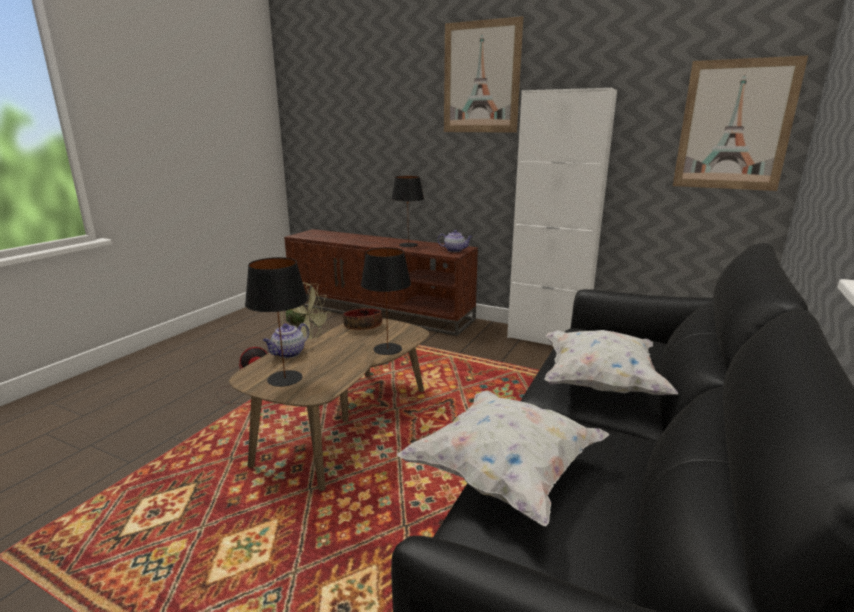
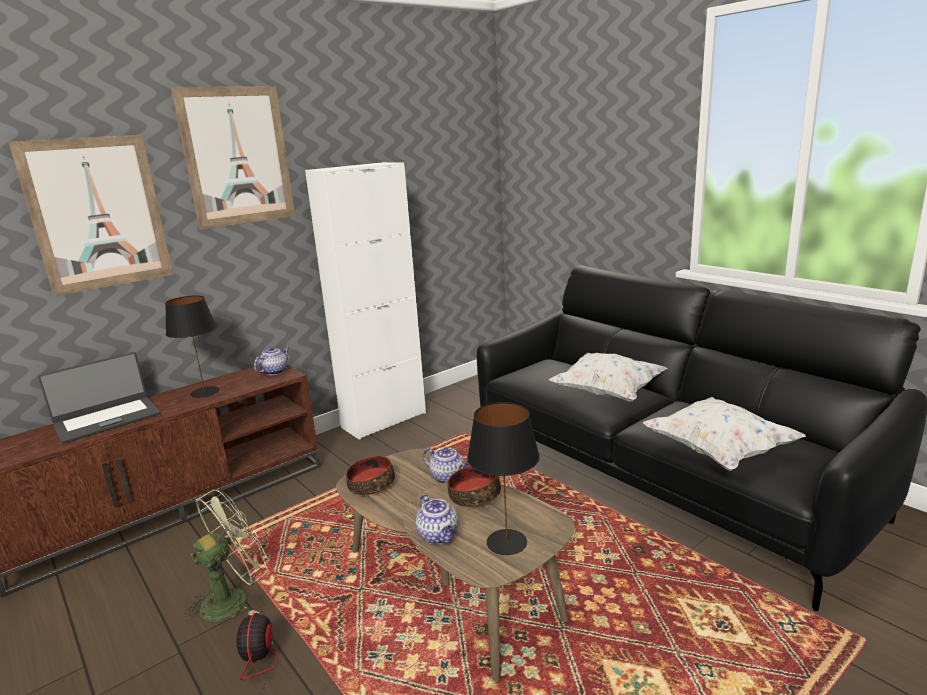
camera: 65 degrees left, 0 degrees up
(347, 356) = (474, 495): none -> bowl
(358, 238) = (107, 419): none -> laptop
(388, 349) = (448, 478): black table lamp -> teapot
(734, 126) = (463, 185): picture -> picture (98, 214)

